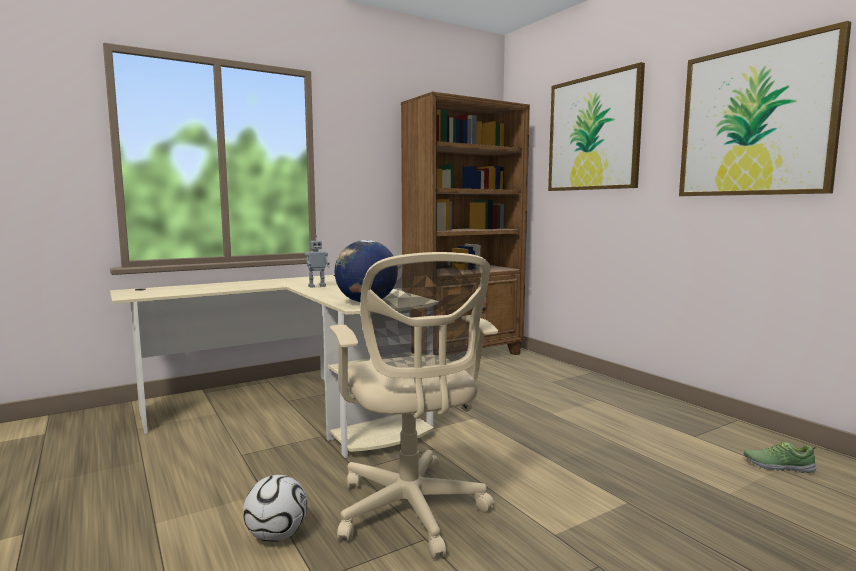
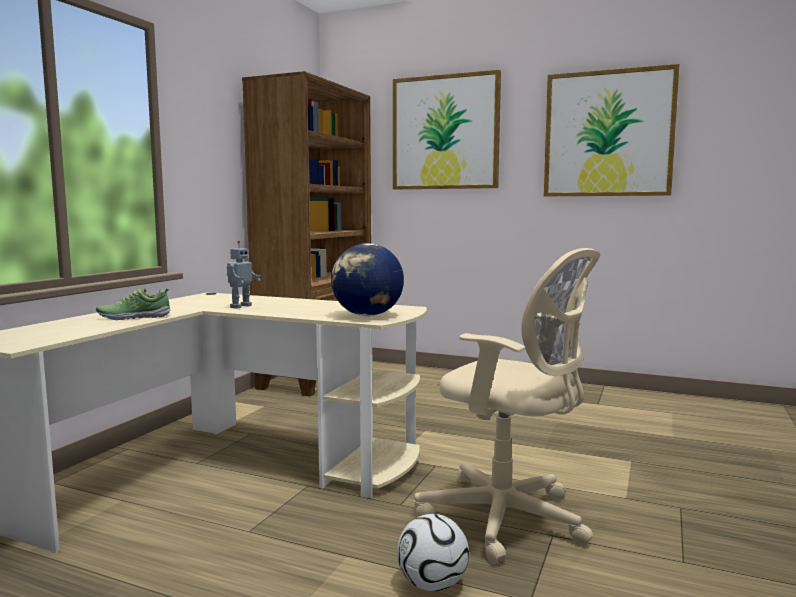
camera: 35 degrees left, 0 degrees up
(778, 466) = (669, 411): shoe -> shoe (134, 317)

